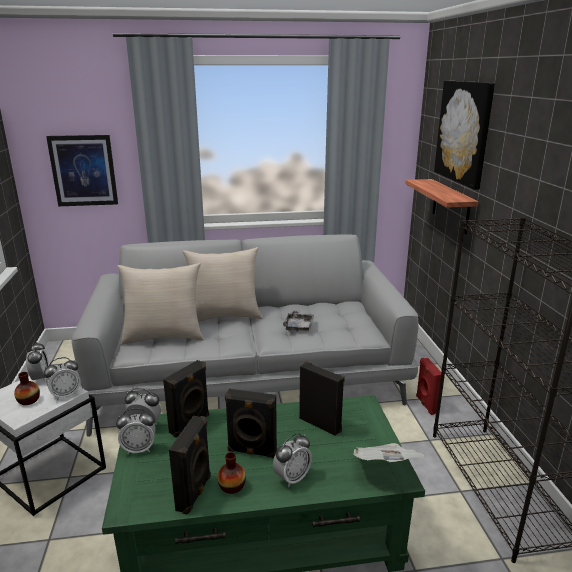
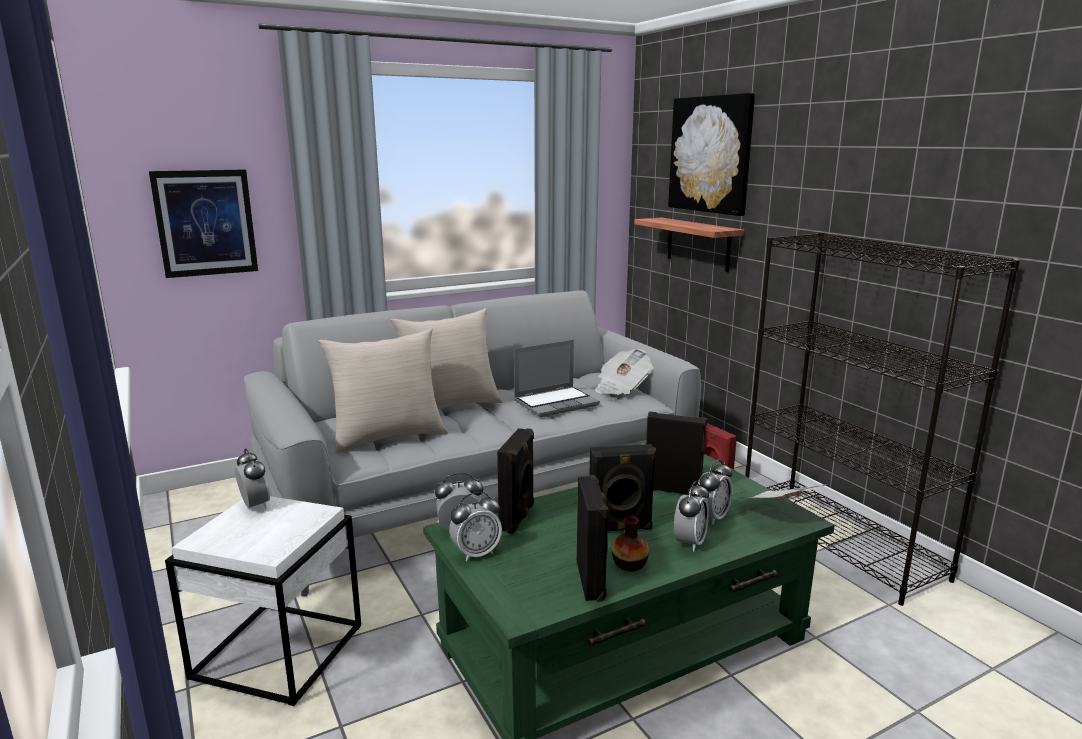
camera: 20 degrees left, 5 degrees down
(29, 400) = (263, 532): vase -> none
(66, 395) = (314, 516): alarm clock -> alarm clock (711, 517)
(298, 325) = (556, 403): grey tray -> laptop
(359, 319) = (622, 388): none -> newspaper

